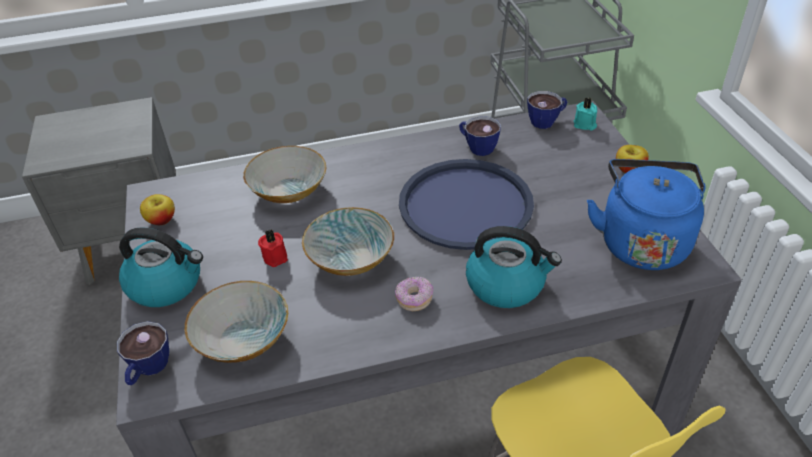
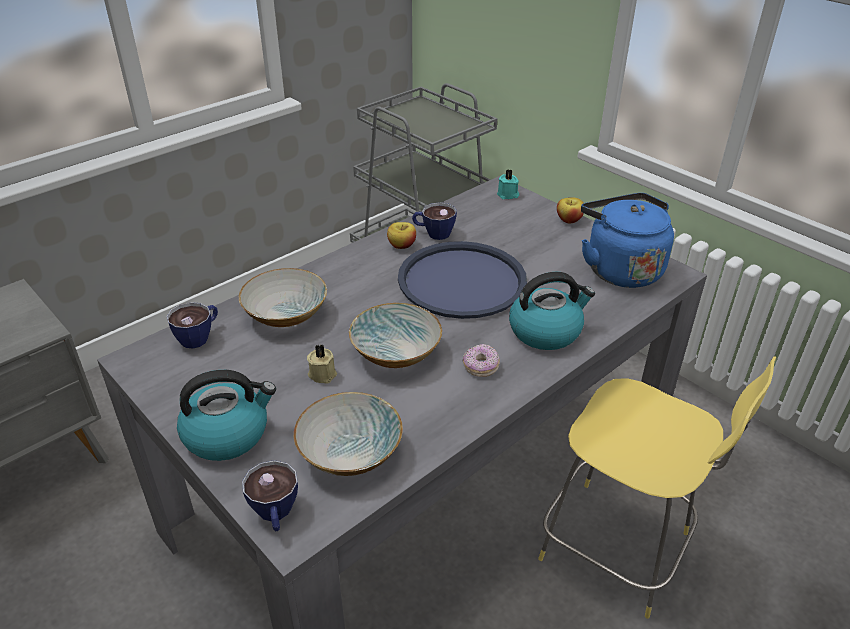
camera: 30 degrees left, 5 degrees down
(161, 220) = (169, 379): apple -> apple (401, 245)
(276, 256) = (322, 373): red candle -> beige candle
(546, 121) = (475, 199): cup -> cup (199, 336)

